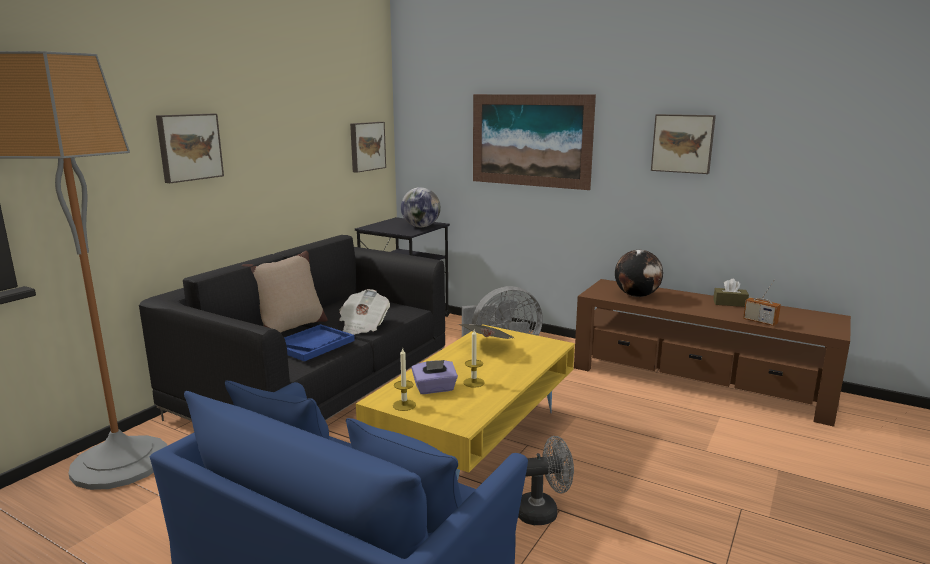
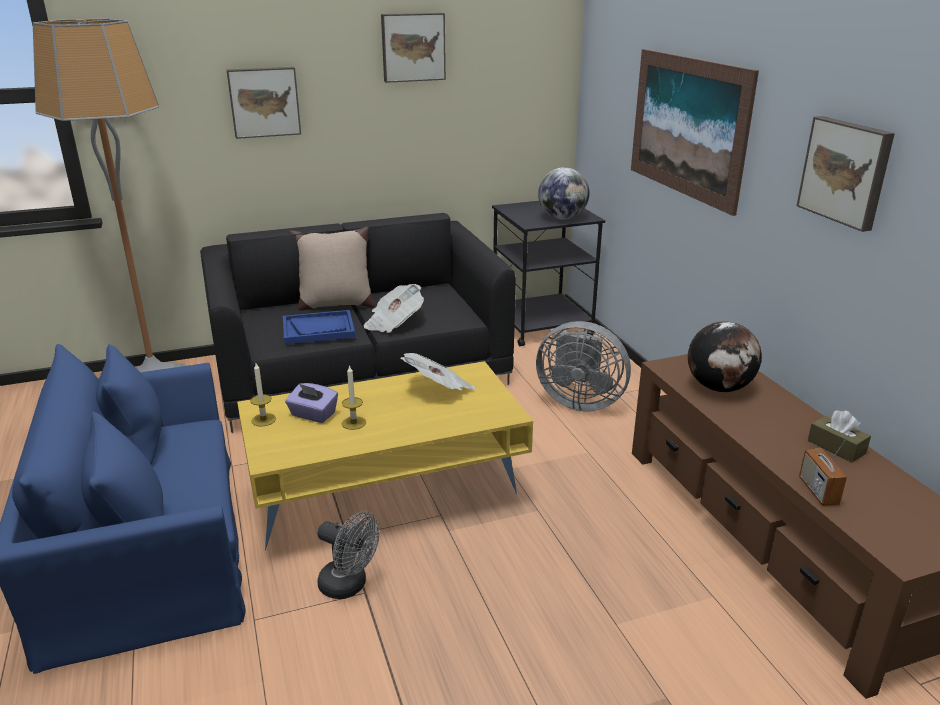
camera: 40 degrees right, 10 degrees up
(366, 146) = (524, 105): picture -> picture (413, 47)

